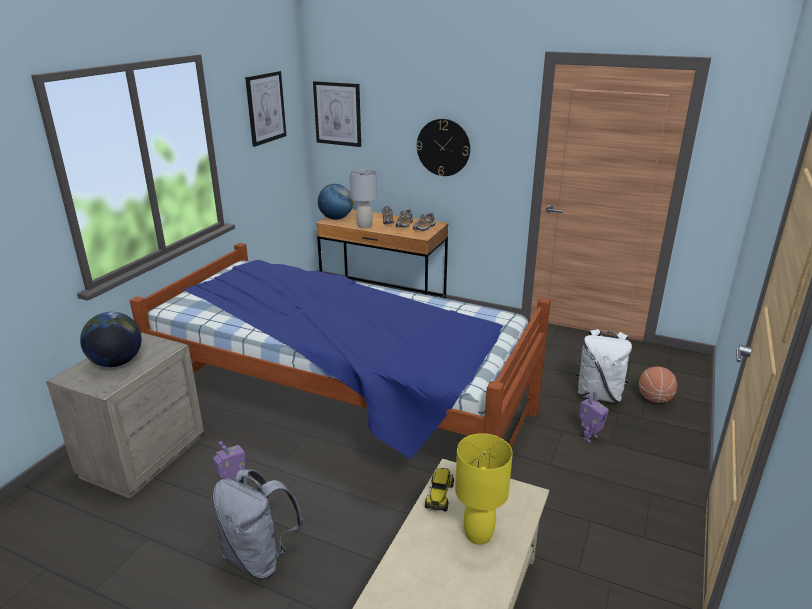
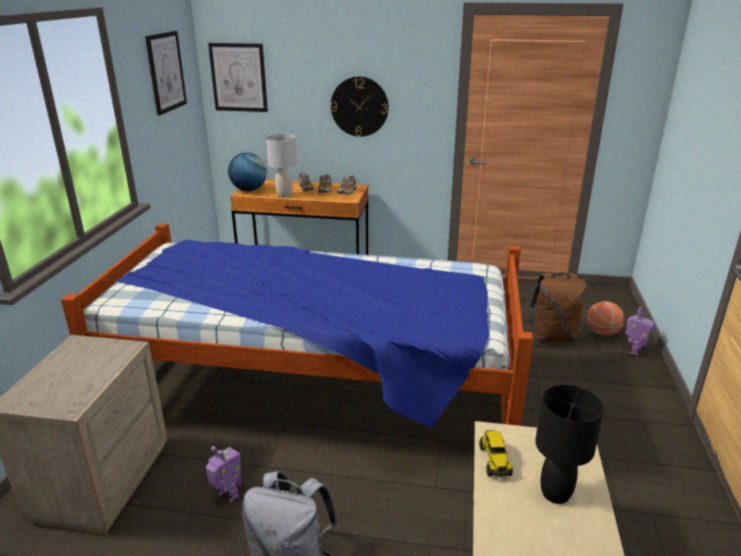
camera: 15 degrees left, 0 degrees up
(116, 362) = (68, 374): globe -> none
(478, 535) = (556, 494): yellow table lamp -> black table lamp
(589, 437) = (563, 377): toy robot -> toy robot (634, 351)
(599, 394) = (552, 336): white backpack -> brown backpack

